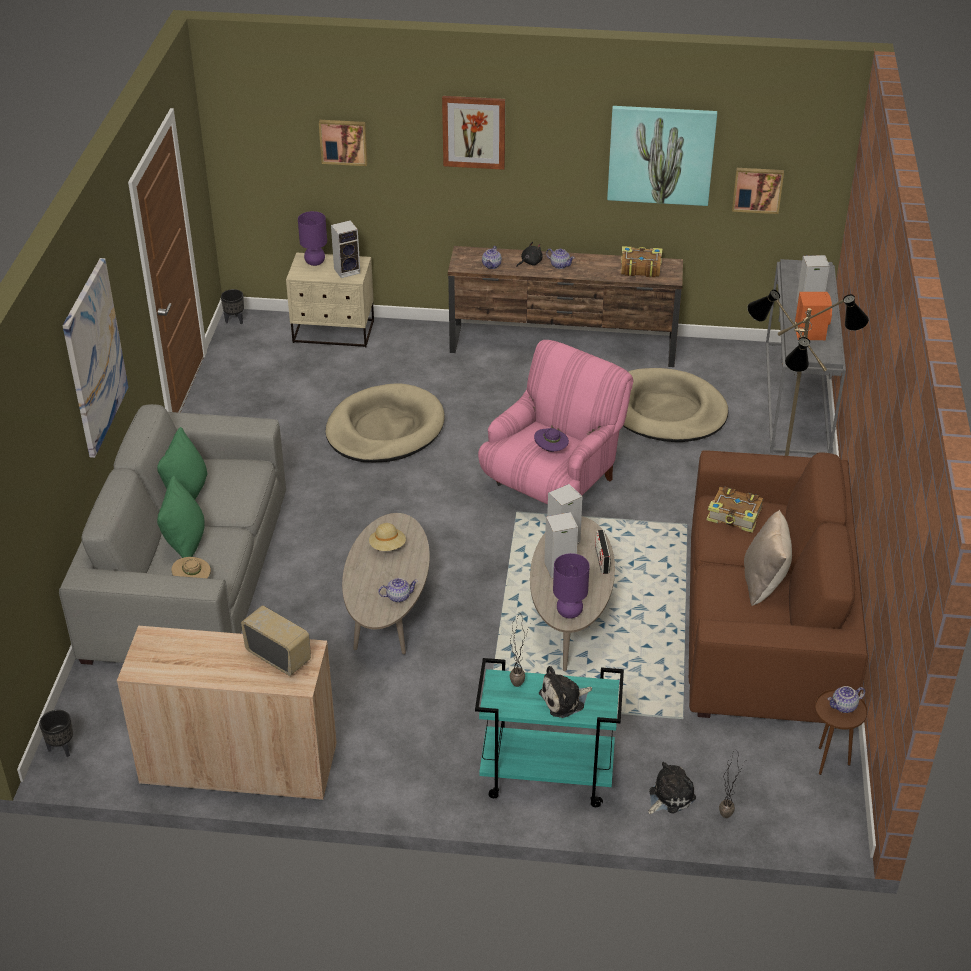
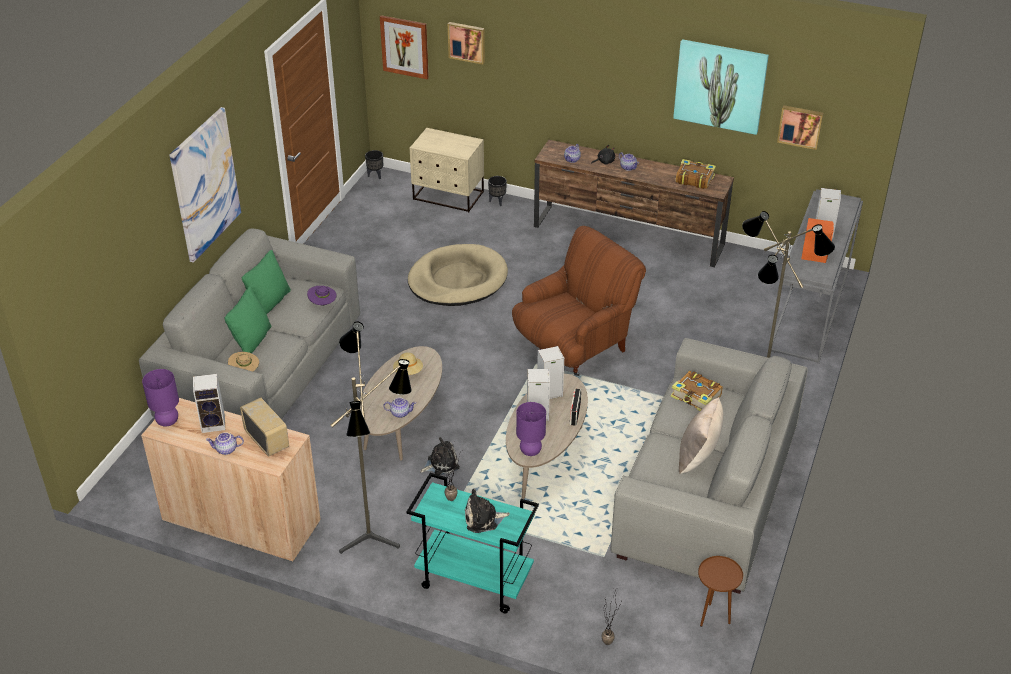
camera: 15 degrees right, 0 degrees up
(62, 748) = (118, 482): black planter -> black planter (497, 201)
(315, 262) = (437, 137): purple table lamp -> purple table lamp (168, 421)
(347, 270) = (460, 147): speaker -> speaker (214, 423)
(410, 749) = (376, 536): none -> floor lamp
(474, 132) = (569, 47): picture -> picture (405, 46)
(551, 450) = (567, 317): purple hat -> purple hat (323, 304)
(553, 482) = (575, 345): pink armchair -> brown armchair
(666, 411) = (693, 302): beige dog bed -> none
(669, 796) = (567, 617): plush toy -> plush toy (441, 463)
(766, 621) = (707, 491): brown sofa -> grey sofa
(844, 707) = (724, 572): teapot -> teapot (226, 450)

